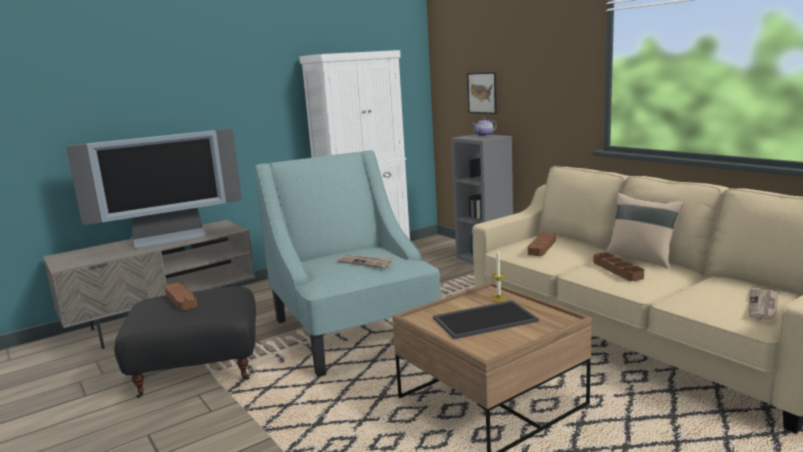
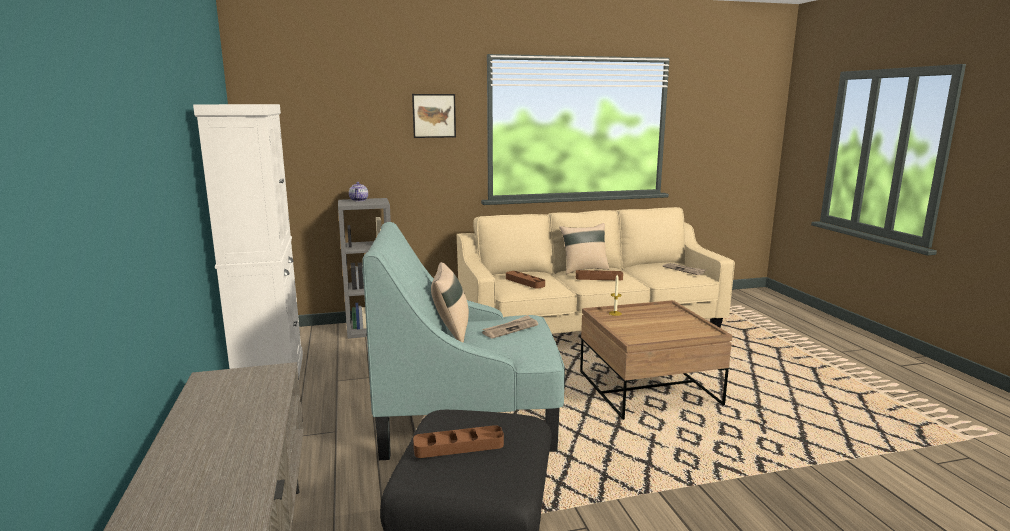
camera: 70 degrees left, 0 degrees up
(169, 238) = (229, 418): television -> none
(348, 251) = (451, 332): none -> beige pillow
(482, 93) = (334, 156): picture -> picture (434, 116)
(485, 319) = (652, 323): tray -> none

